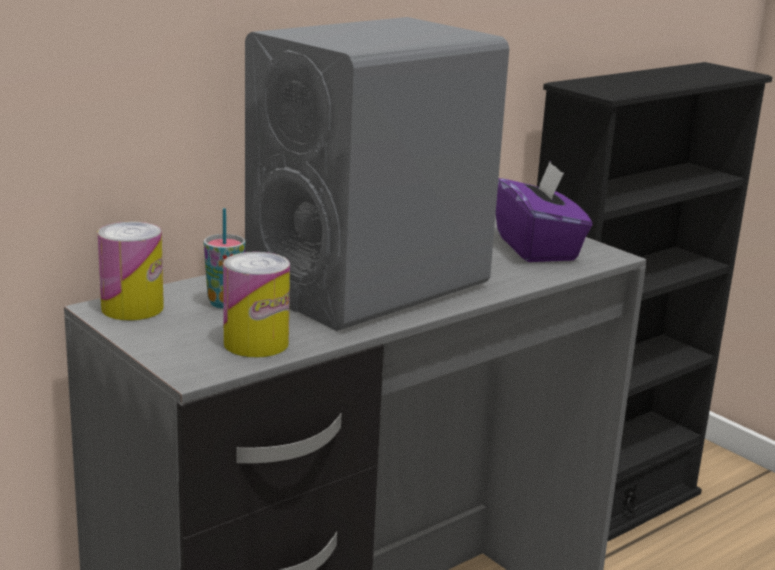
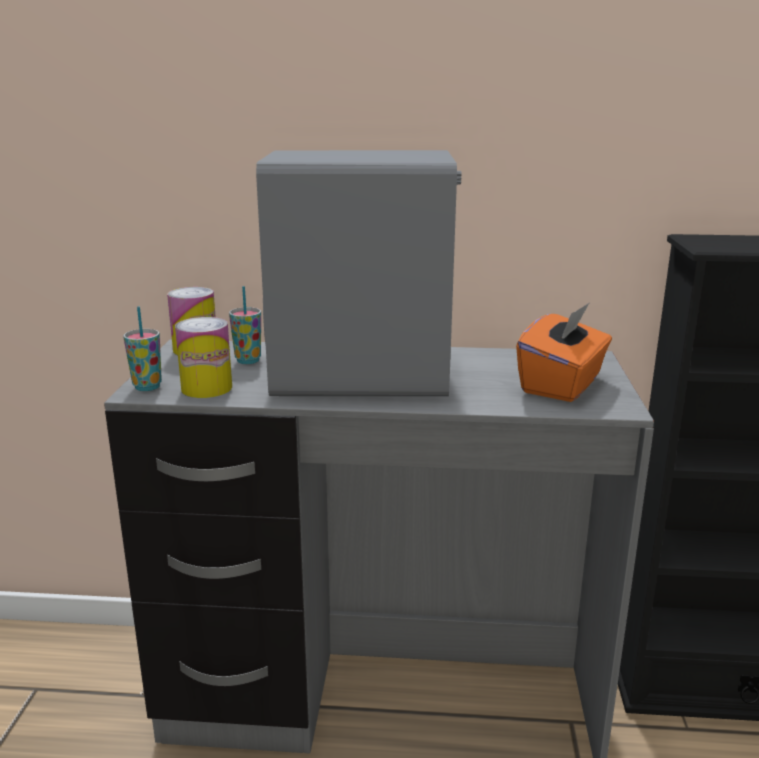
camera: 45 degrees right, 0 degrees up
(189, 363) = (147, 387): none -> cup
(537, 248) = (562, 385): purple tissue box -> orange tissue box

